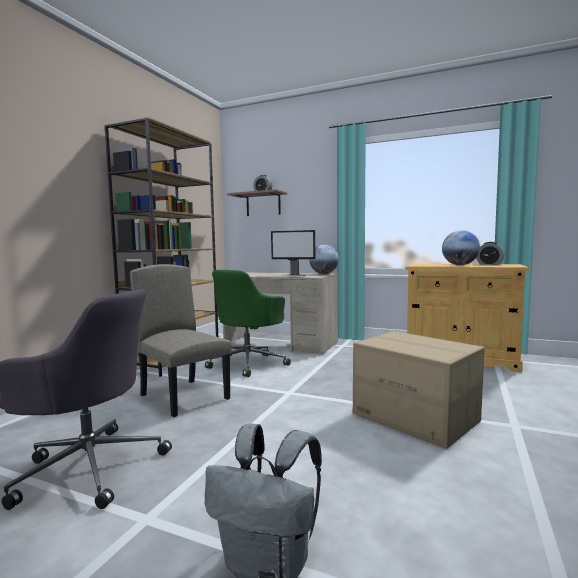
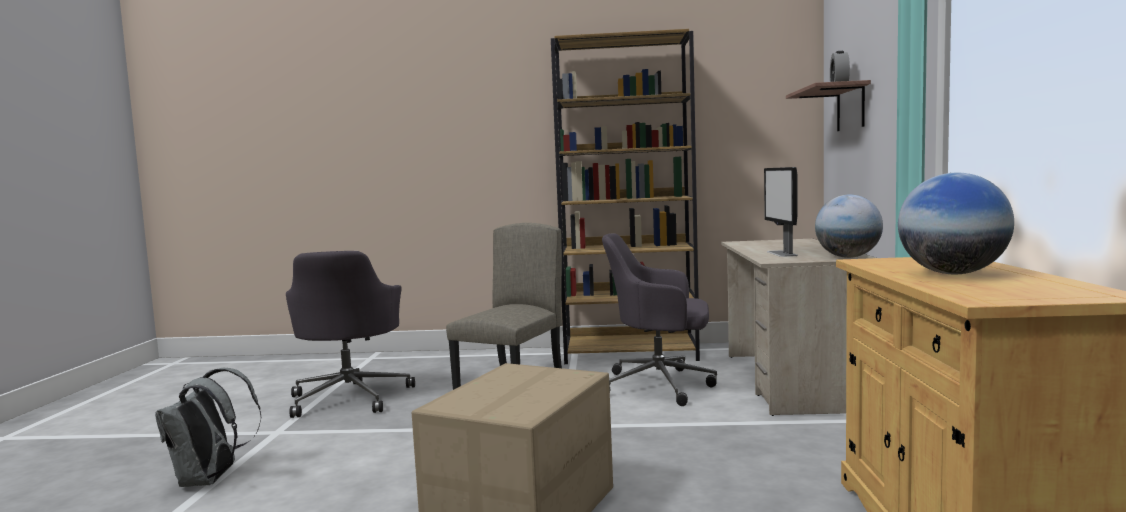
camera: 70 degrees right, 0 degrees up
(249, 363) = (660, 385): green office chair -> grey office chair
(489, 264) = (1052, 284): alarm clock -> none

